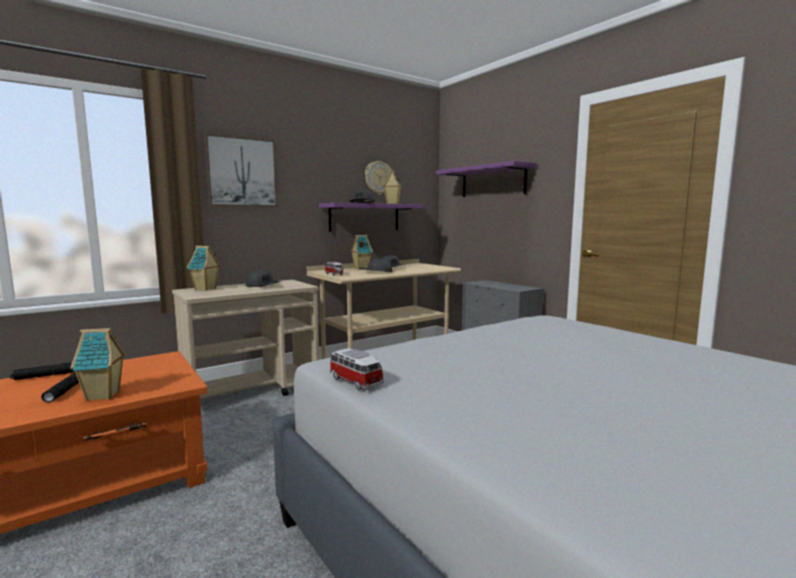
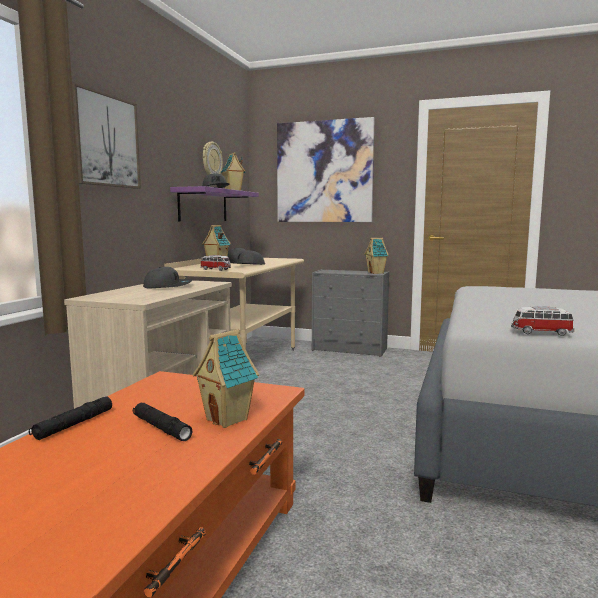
camera: 35 degrees left, 0 degrees up
(206, 289) = (112, 294): toy house -> toy house (376, 273)
(493, 182) = (324, 172): purple shelf -> picture

